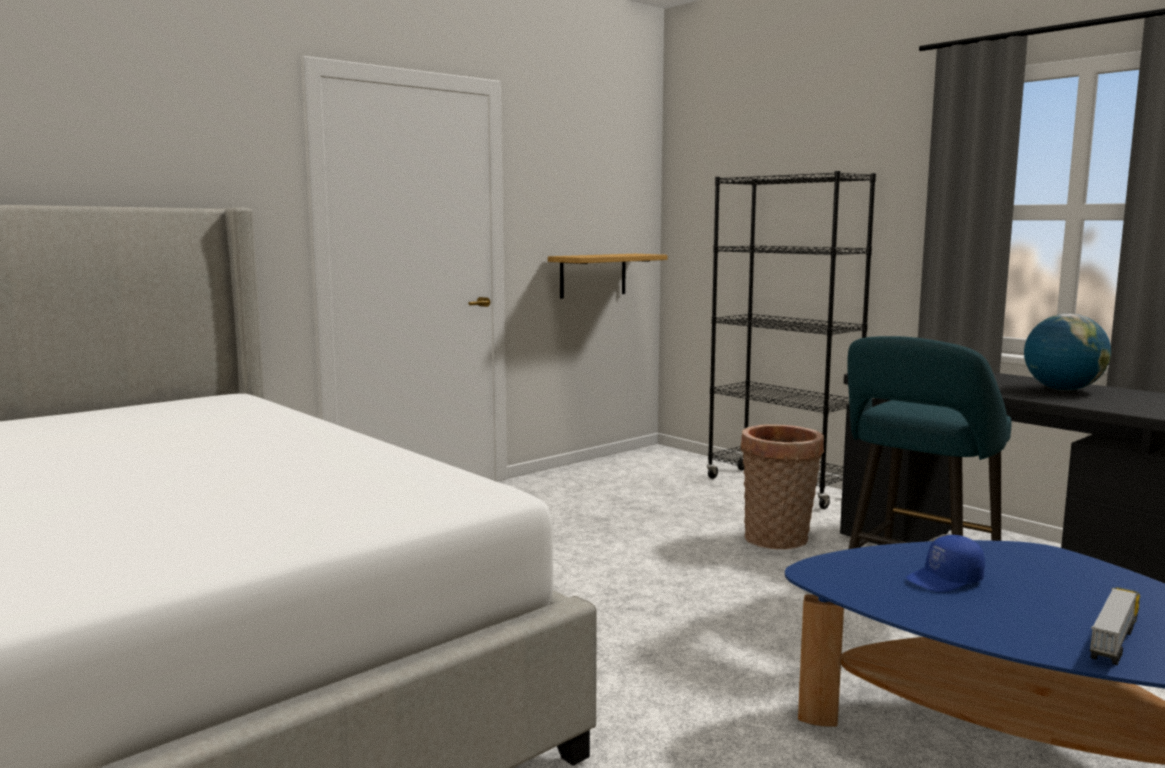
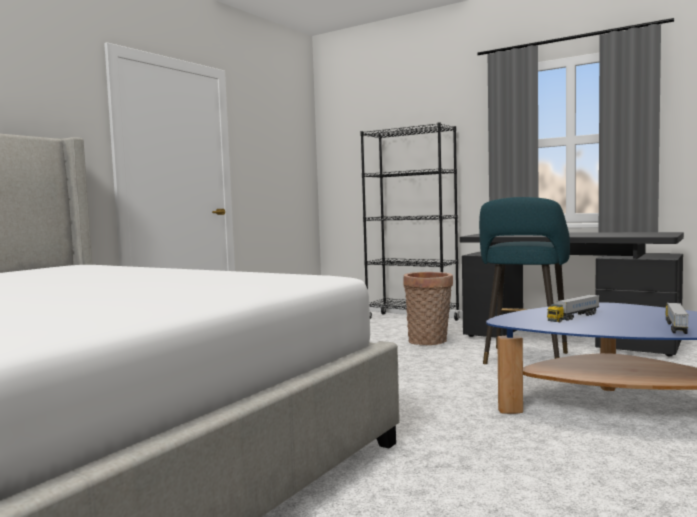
camera: 15 degrees left, 5 degrees down
(593, 275) = (281, 197): shelf -> none
(945, 580) = (573, 317): blue cap -> toy truck
(1063, 389) = (581, 234): globe -> none

